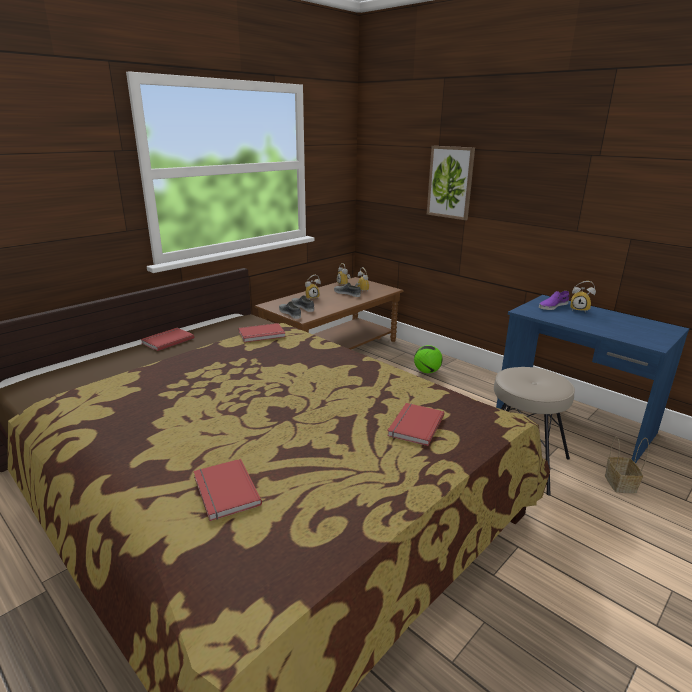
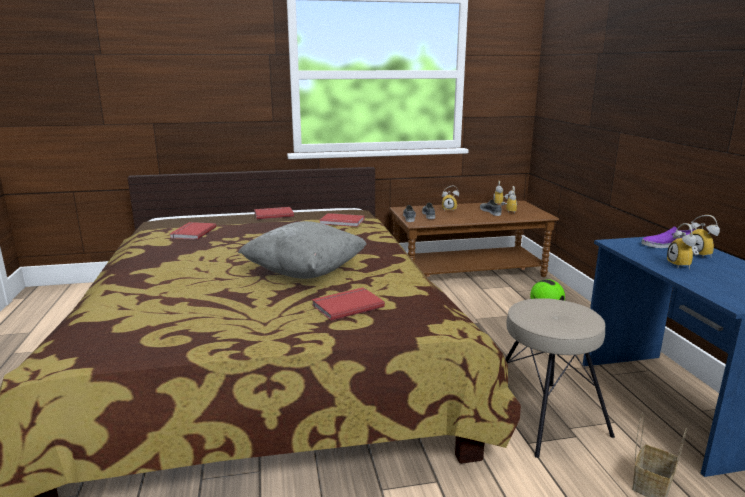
camera: 35 degrees right, 5 degrees down
(224, 491) = (151, 301): red book -> red book (192, 232)
(323, 402) = (305, 272): none -> grey pillow
(450, 182) = (608, 93): picture -> none
(587, 322) = (683, 266): none -> alarm clock

